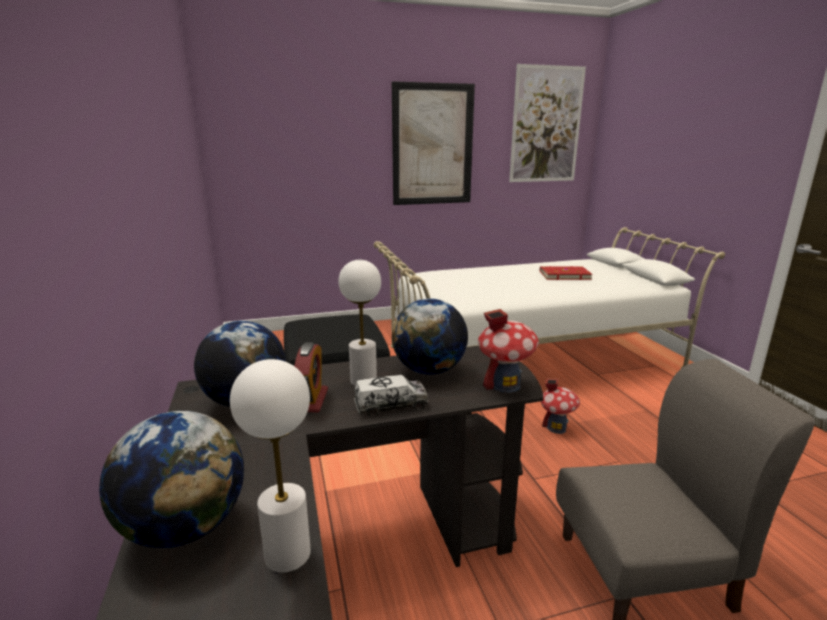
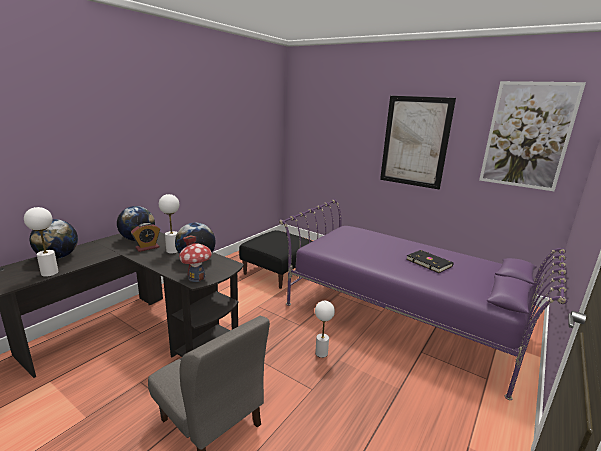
camera: 50 degrees right, 0 degrees up
(391, 405) = (154, 261): toy truck -> none
(531, 357) = (400, 317): white bed -> purple bed
(556, 427) = (321, 353): toy house -> white table lamp
(564, 275) = (429, 262): red book -> black book

